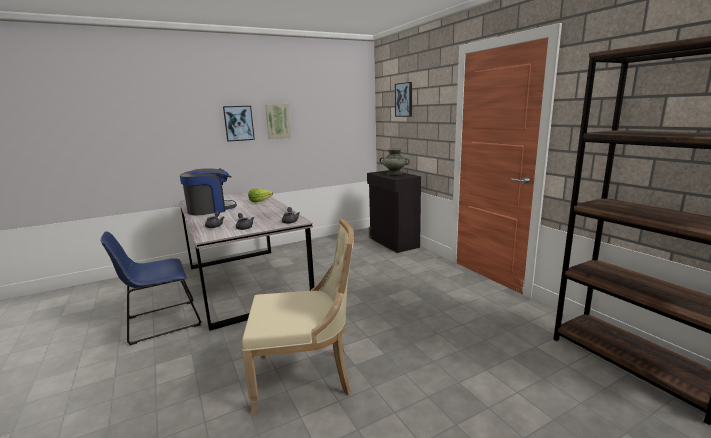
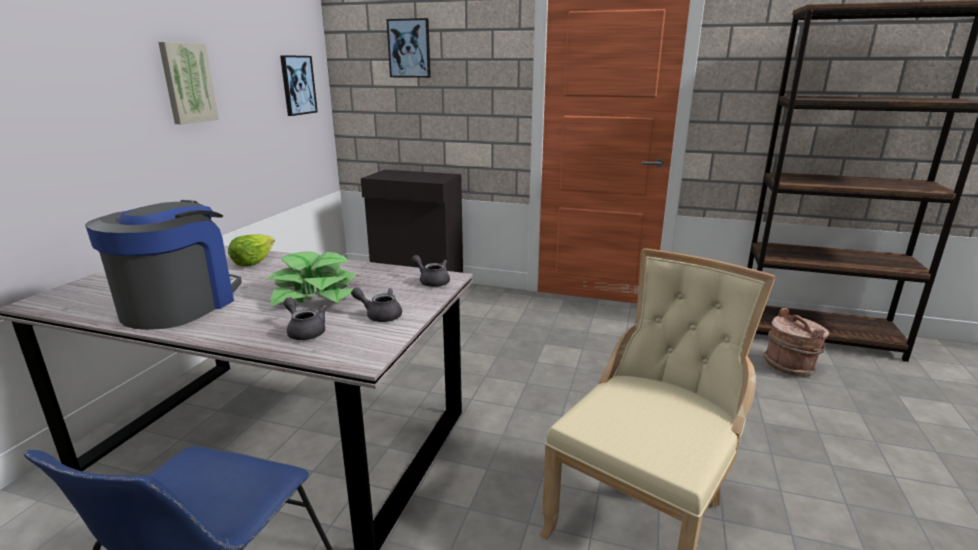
camera: 45 degrees left, 5 degrees up
(238, 123) = (108, 86): picture -> picture (297, 85)
(246, 216) = (316, 295): none -> potted plant
(394, 173) = (410, 174): turquoise vase -> none
(558, 368) = (790, 366): none -> brown bucket

